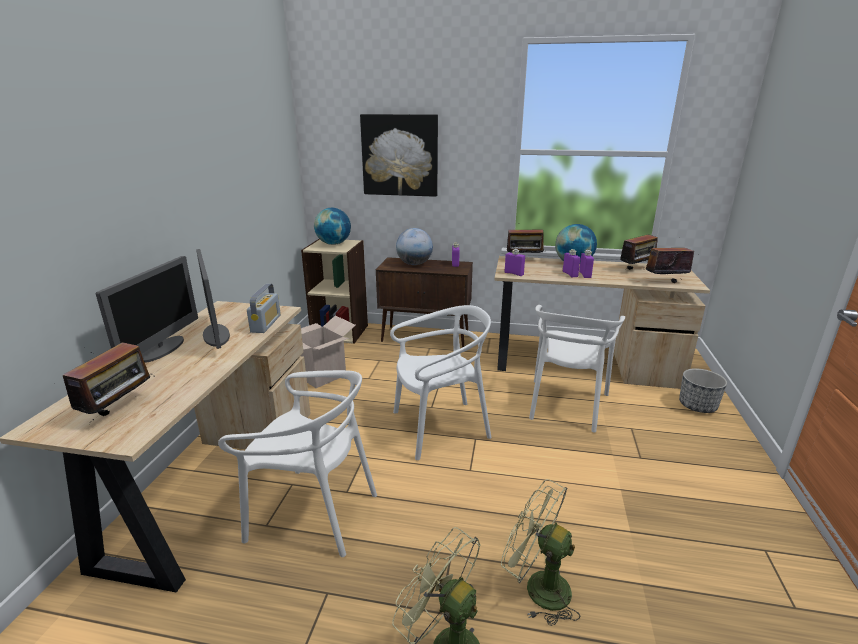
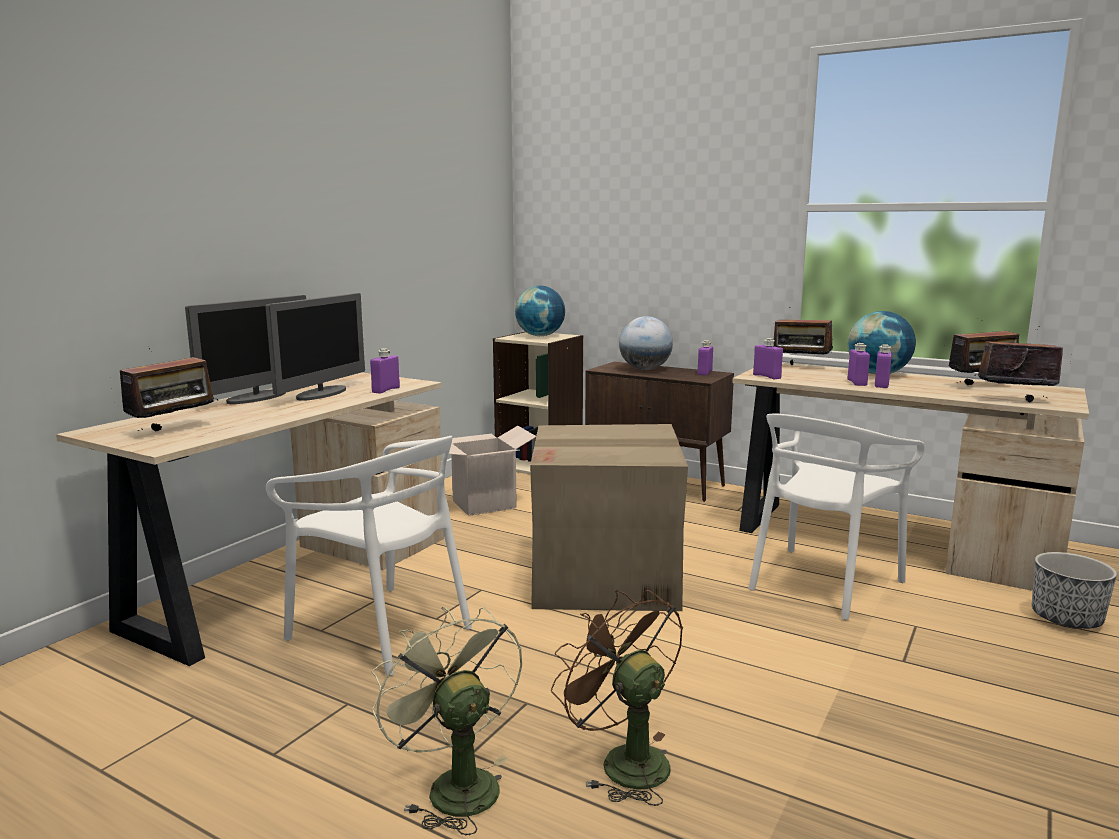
camera: 20 degrees right, 10 degrees down
(216, 335) = (322, 393): monitor -> monitor turned 150 degrees counterclockwise
(266, 323) = (386, 390): radio -> purple bottle
(400, 155) = (639, 217): picture -> none
(440, 427) = (606, 578): white chair -> cardboard box
(537, 587) = (623, 760): green fan -> brown fan

